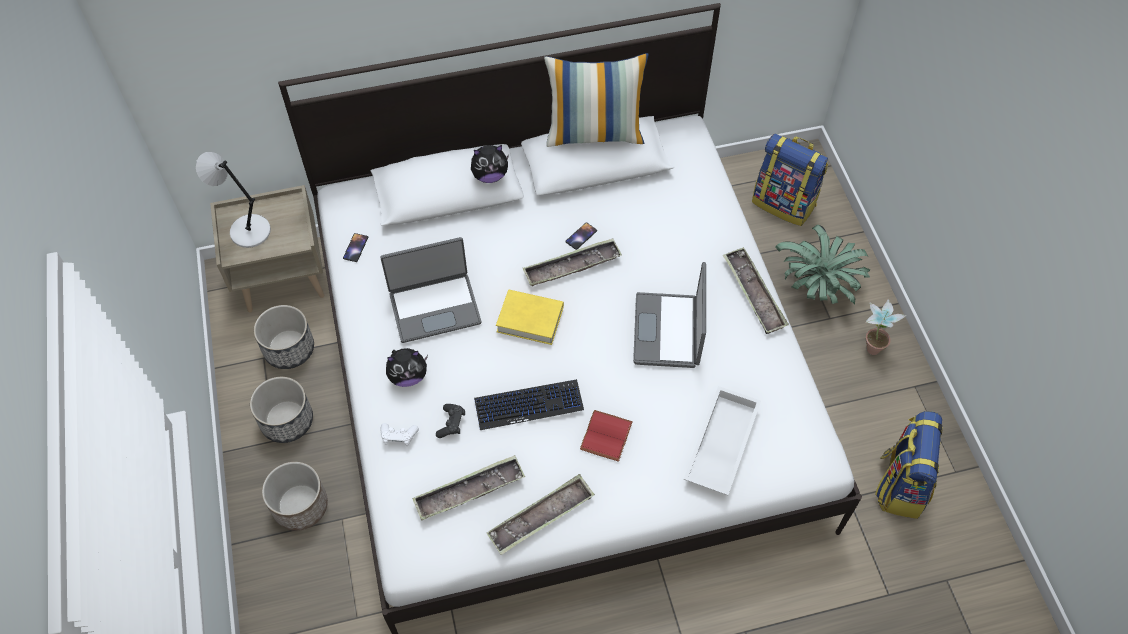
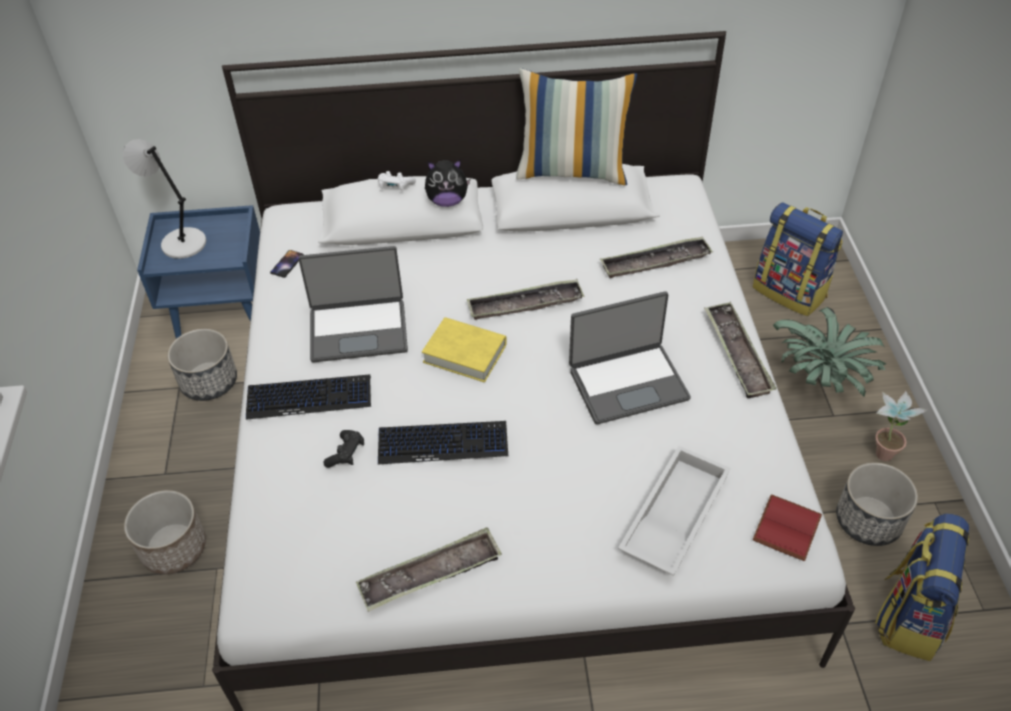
camera: 10 degrees right, 10 degrees down
(283, 278) = (223, 312): beige nightstand -> blue nightstand
(286, 420) = (185, 454): planter -> planter (867, 520)
(399, 437) = (281, 461): white game controller -> white game controller (395, 187)
(408, 376) = (309, 397): plush toy -> keyboard
(469, 491) = (348, 531): tray -> tray (655, 262)
(581, 236) = (541, 276): phone -> none
(605, 435) = (529, 488): red book -> red book (785, 527)
(668, 331) = (627, 383): laptop -> laptop turned 120 degrees counterclockwise

